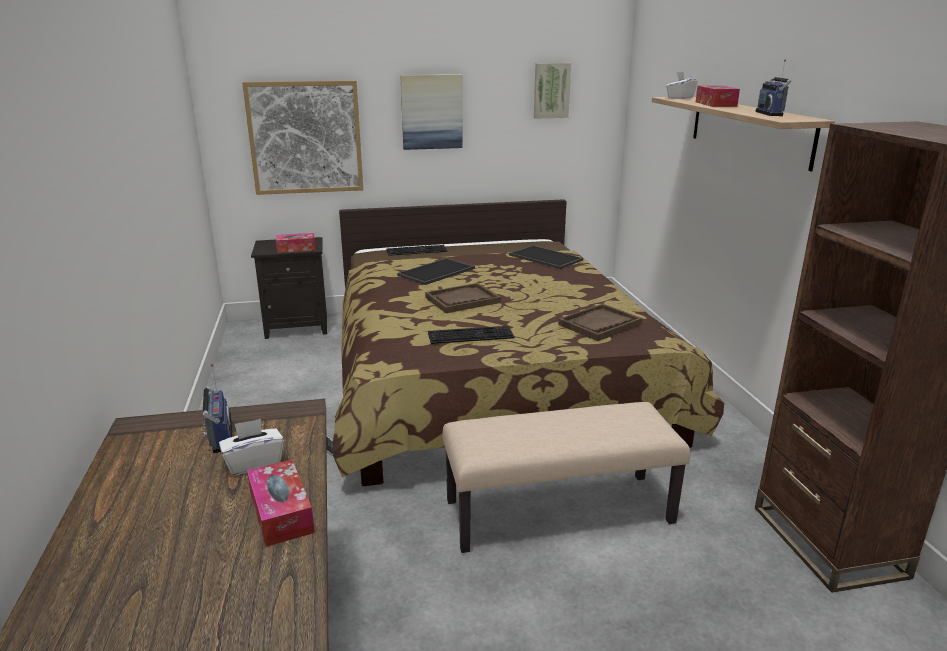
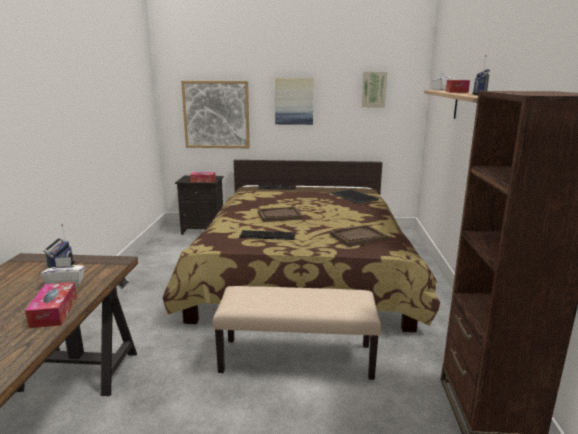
camera: 15 degrees right, 5 degrees down
(436, 272) = (277, 199): tray -> none

